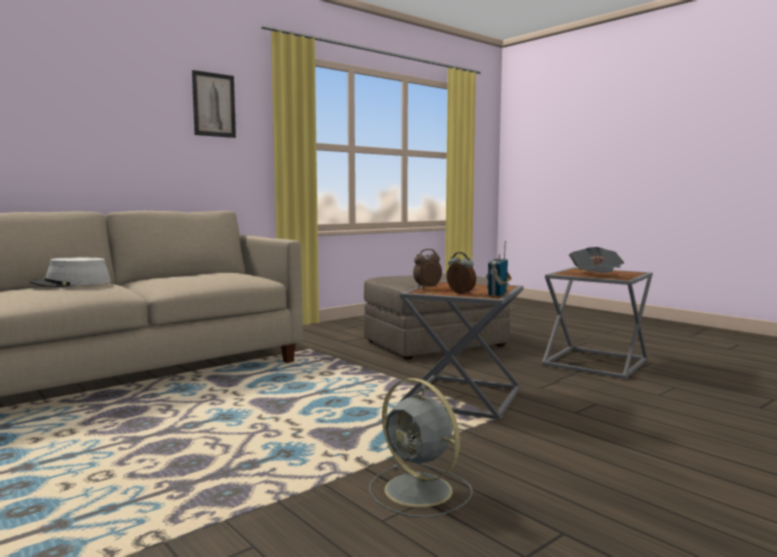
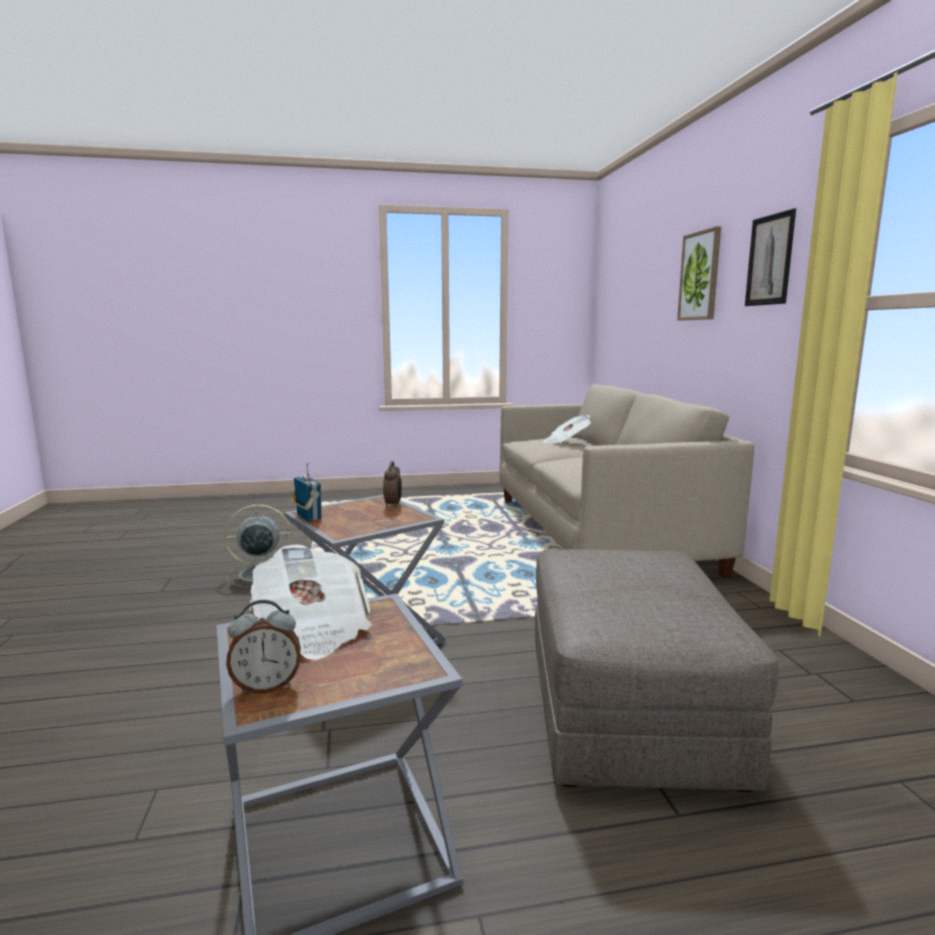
camera: 120 degrees right, 5 degrees up
(71, 283) = (566, 442): grey hat -> newspaper
(120, 98) = (700, 276): none -> picture
(460, 293) = (344, 508): alarm clock -> alarm clock (267, 686)

